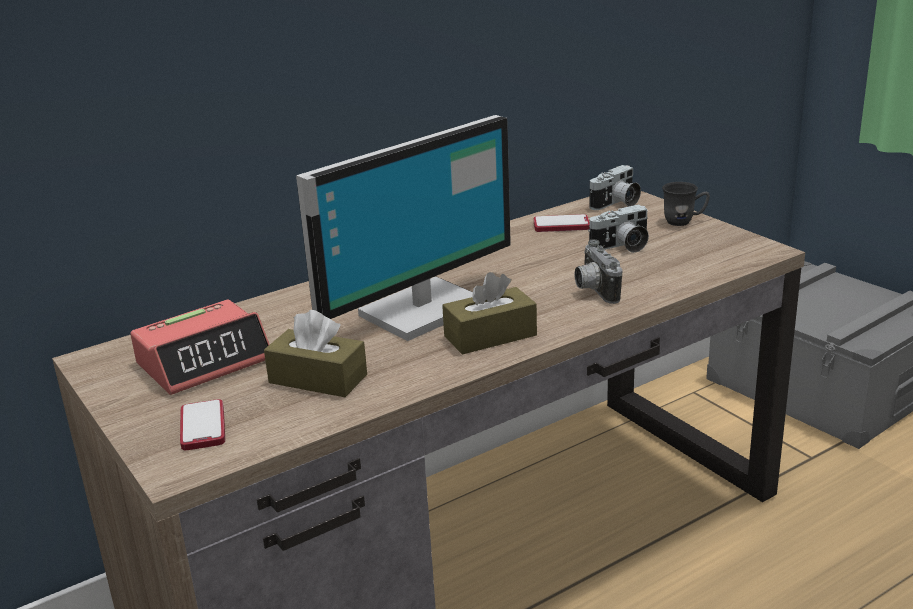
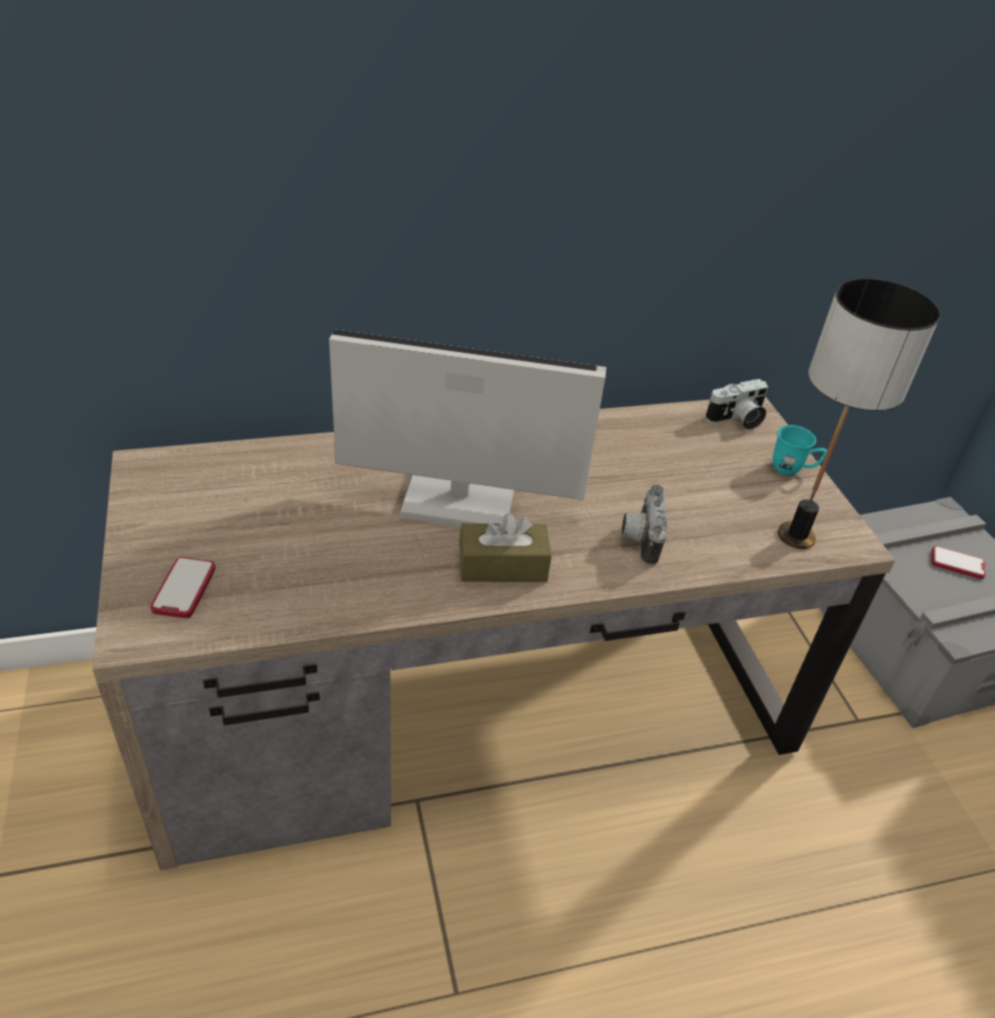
camera: 15 degrees right, 15 degrees up
(205, 361) = (233, 503): alarm clock -> none
(318, 379) = (315, 564): brown tissue box -> none
(419, 309) = (458, 503): monitor -> monitor turned 150 degrees counterclockwise
(561, 225) = (662, 432): phone -> phone (957, 564)
(622, 247) = (705, 485): camera -> none
(684, 221) = (792, 469): grey mug -> turquoise mug
(718, 258) = (795, 536): none -> table lamp

